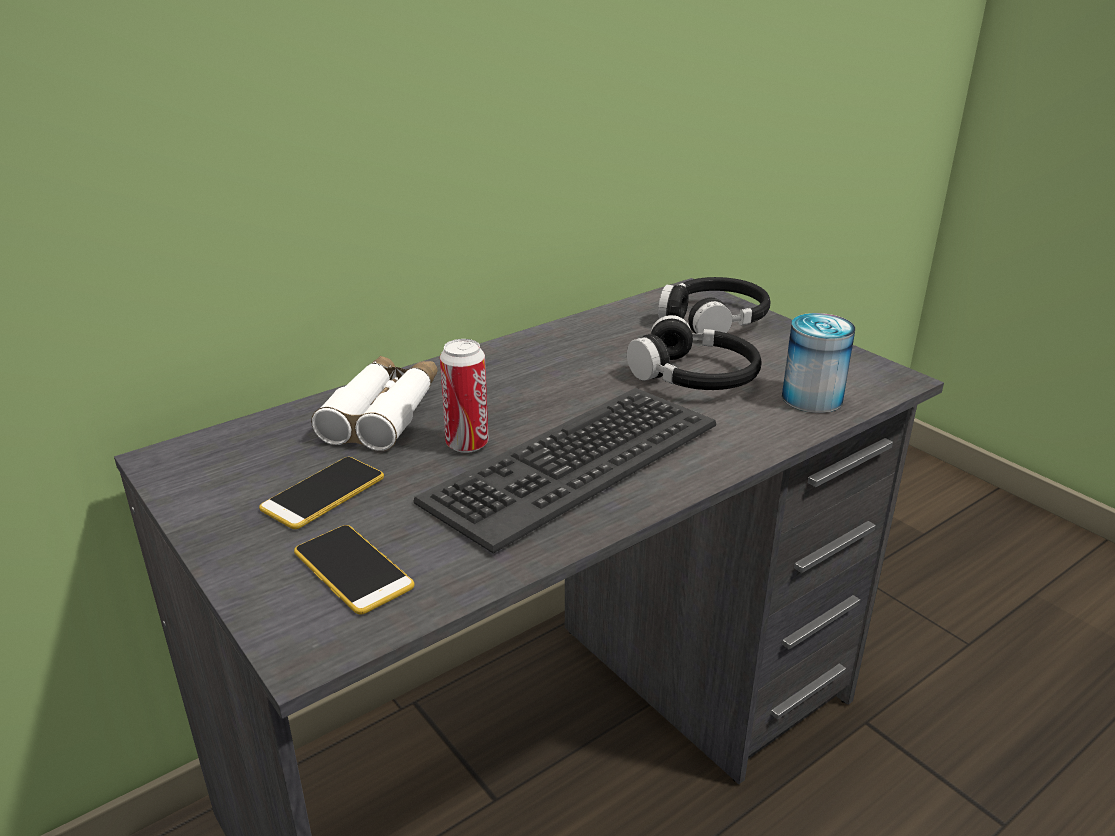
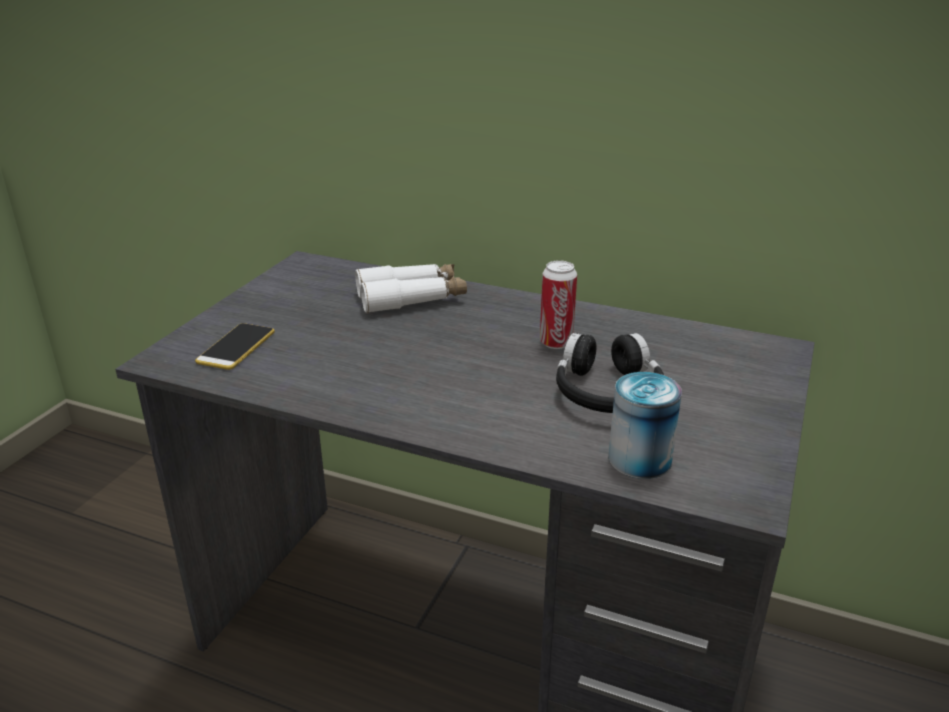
camera: 60 degrees right, 0 degrees up
(323, 493) = (305, 313): phone -> none
(467, 444) = (401, 335): can -> can (556, 343)
(572, 462) = (413, 378): keyboard -> none
(714, 320) = (733, 374): black headphones -> none

